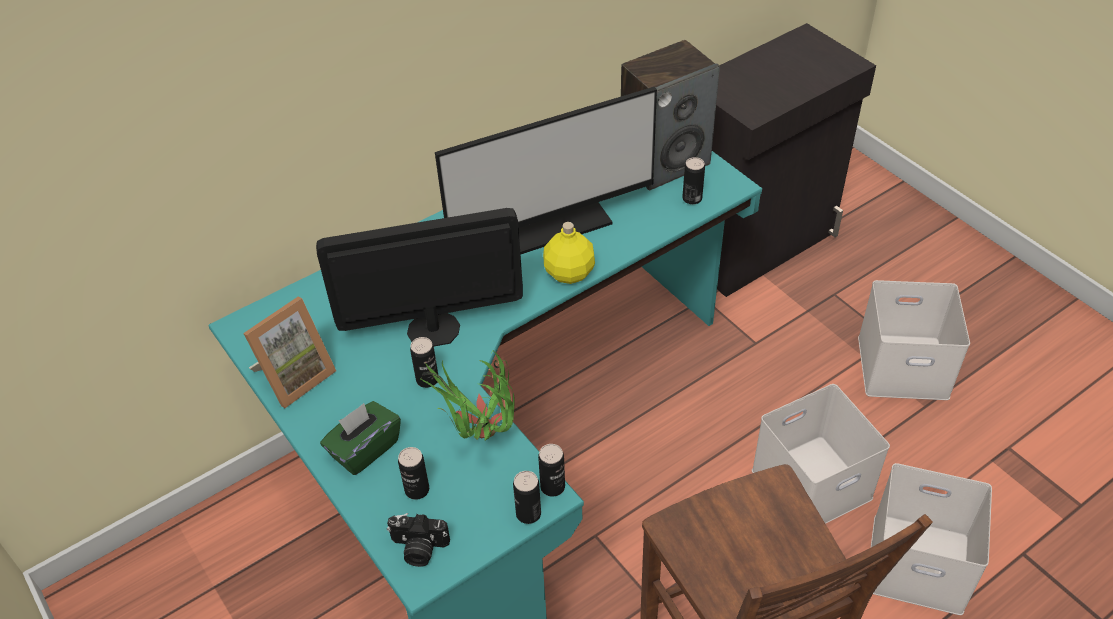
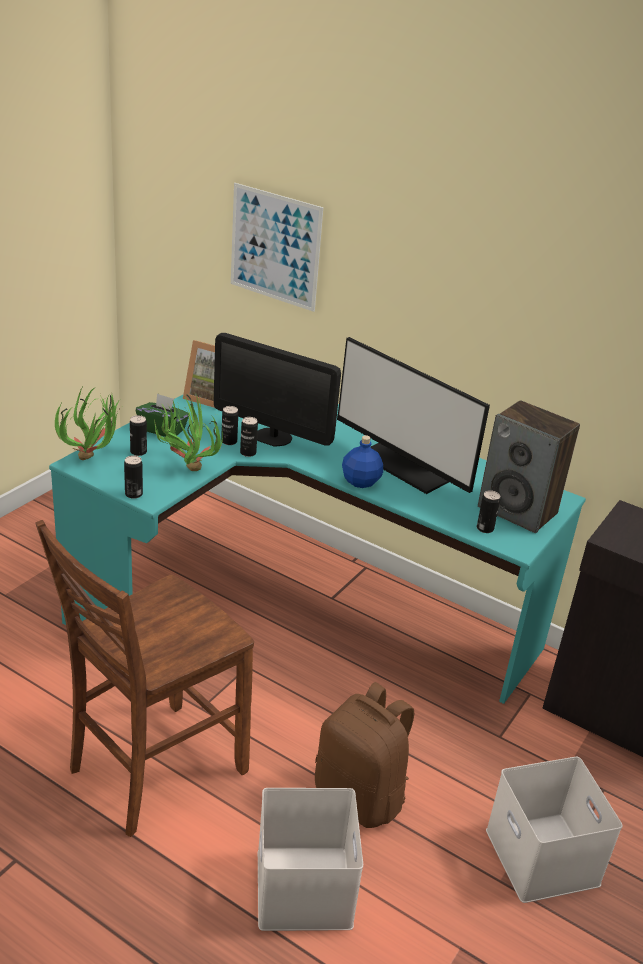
camera: 65 degrees right, 15 degrees down
(197, 139) = (275, 247): none -> picture
(418, 549) = (94, 459): camera -> potted plant
(433, 330) = (273, 437): monitor -> monitor turned 150 degrees clockwise
(552, 486) = (159, 500): can -> can (248, 453)
(568, 272) = (360, 481): yellow bottle -> blue bottle
(812, 481) = (361, 796): white storage box -> brown backpack

